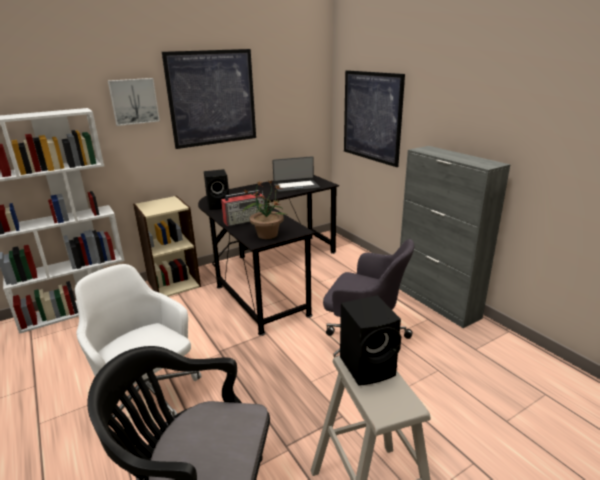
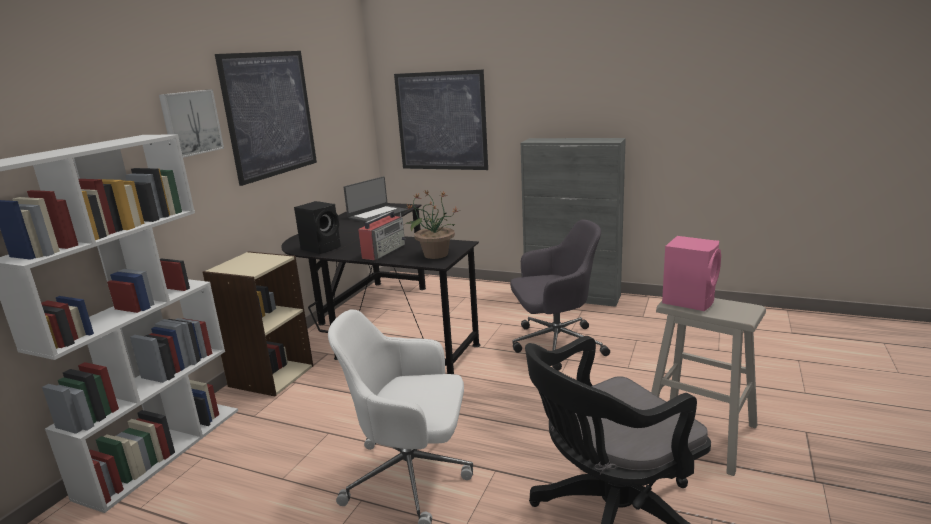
camera: 35 degrees left, 5 degrees down
(369, 366) = (689, 300): black speaker -> pink speaker

